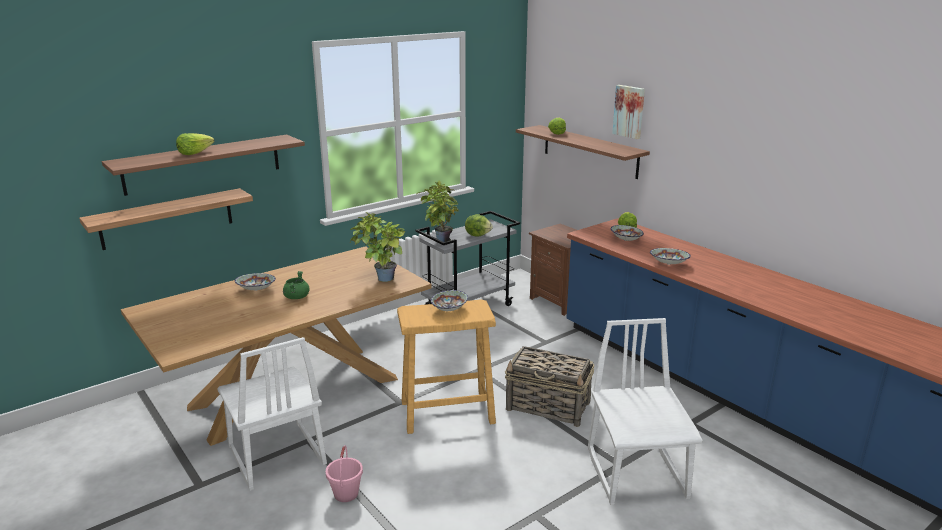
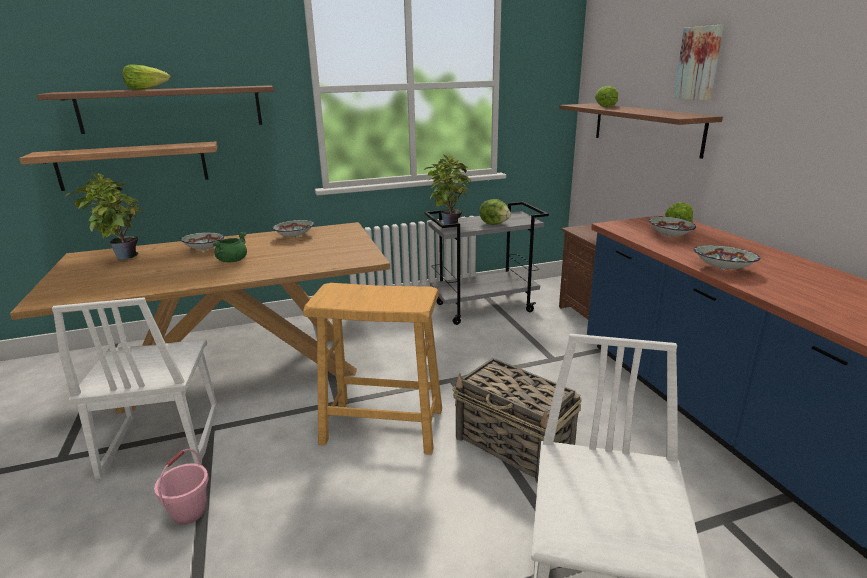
camera: 20 degrees right, 0 degrees up
(381, 279) = (338, 253): potted plant -> potted plant (121, 257)
(449, 309) = (381, 293): bowl -> bowl (294, 236)

